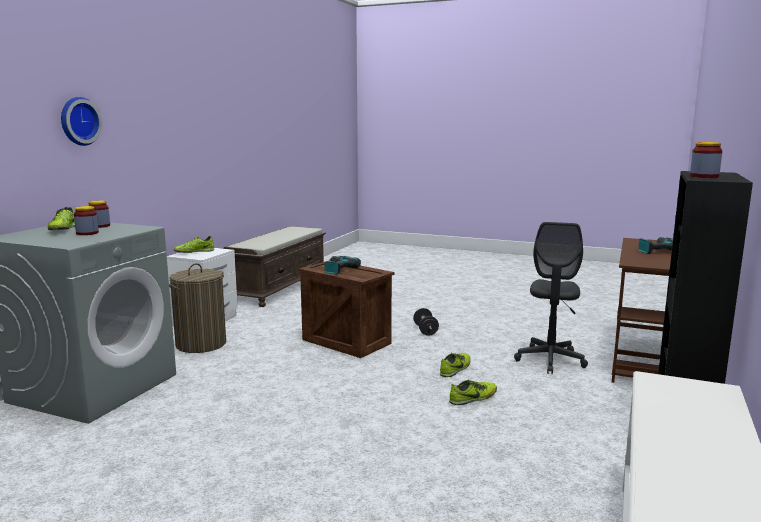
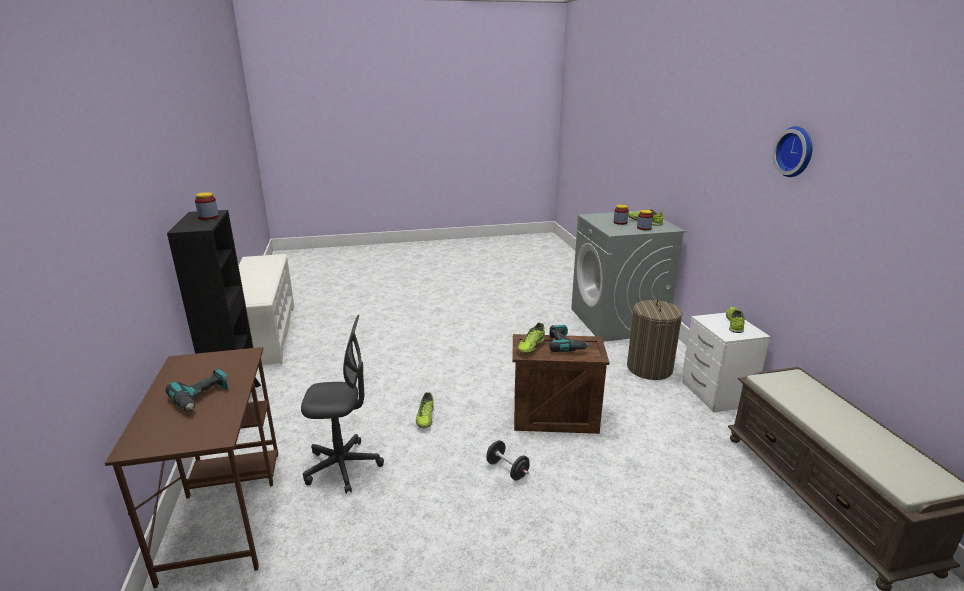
camera: 145 degrees right, 10 degrees up
(78, 121) = (706, 156): wall clock -> wall clock (796, 151)
(473, 398) = (390, 392): shoe -> shoe (531, 346)
(550, 360) = (343, 467): grey office chair -> grey office chair turned 105 degrees clockwise

